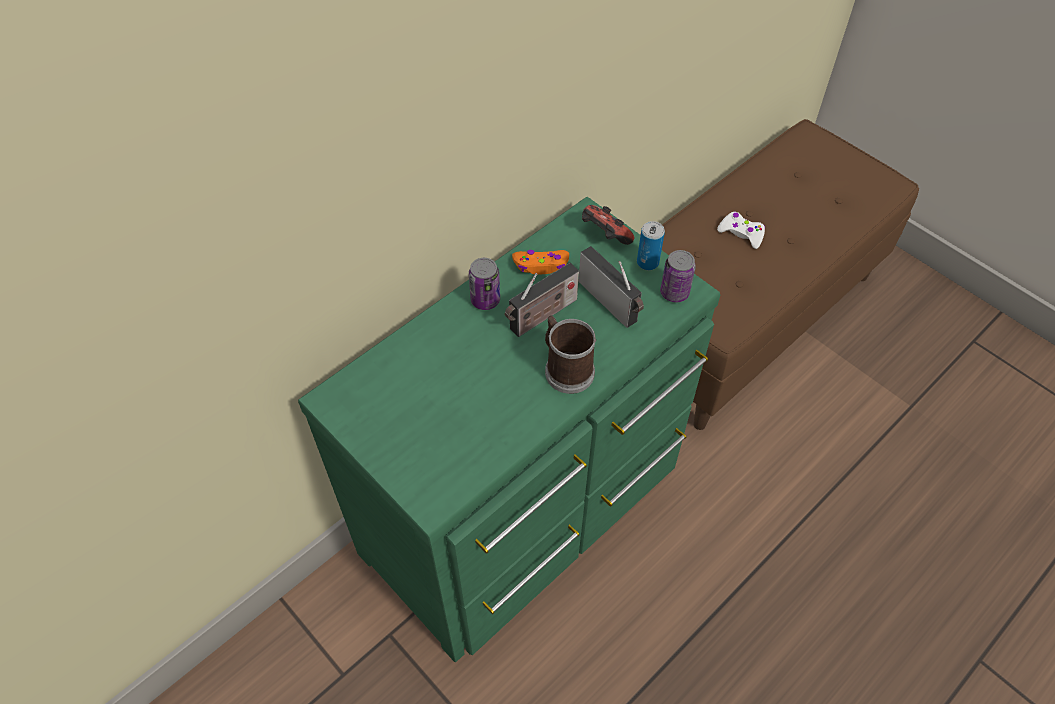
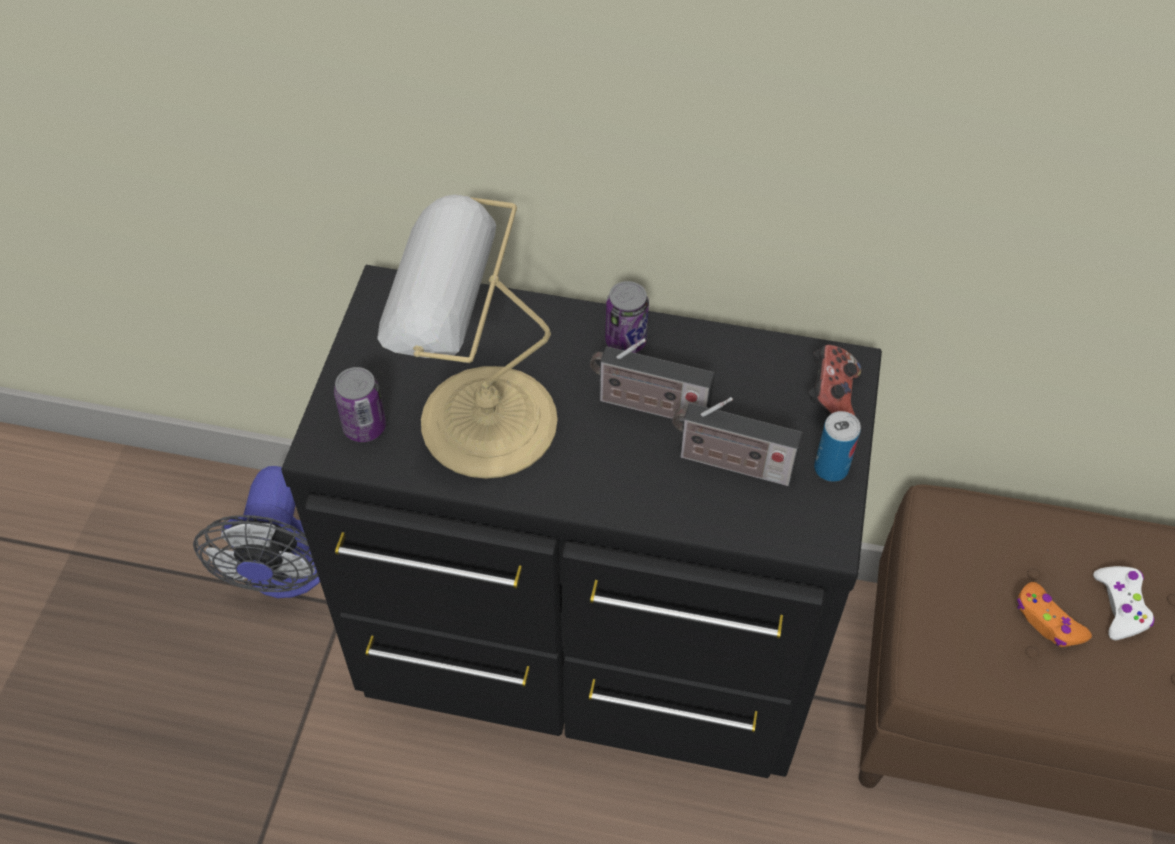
camera: 55 degrees right, 0 degrees up
(336, 660) = (285, 574): none -> fan
(483, 404) = (480, 421): none -> table lamp
(528, 510) = (589, 648): green dresser -> black dresser
(541, 265) = (725, 363): orange game controller -> orange game controller (1048, 621)
(565, 369) = (592, 471): mug -> none
(610, 303) = (730, 464): radio -> radio turned 90 degrees clockwise
(674, 293) = (808, 522): can -> can (364, 427)

